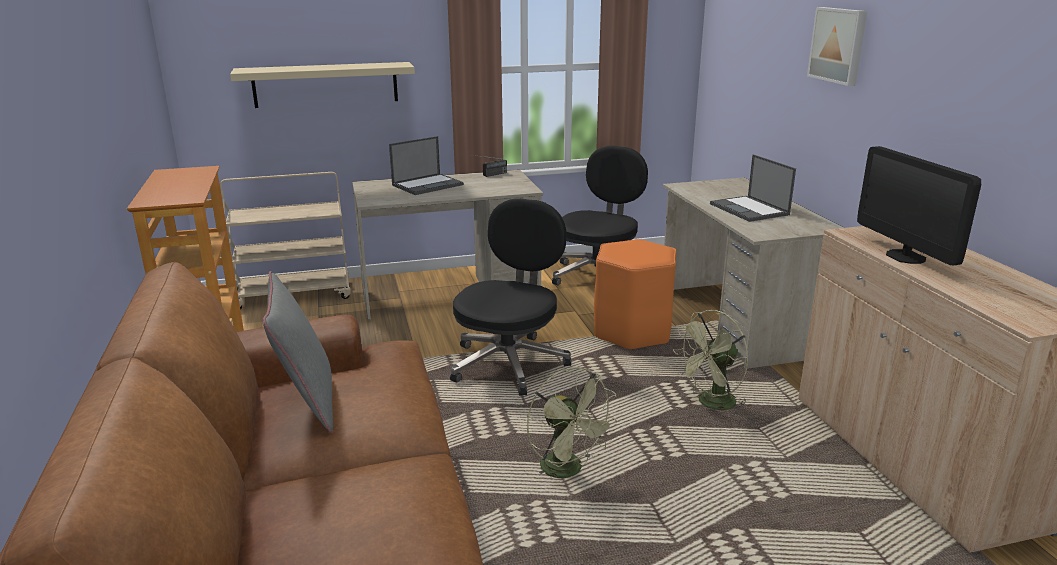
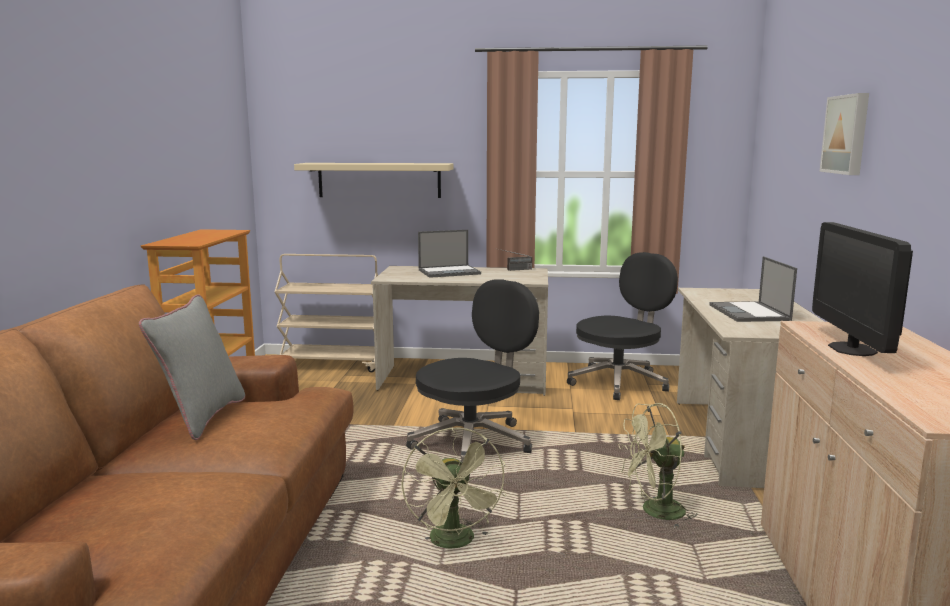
camera: 20 degrees right, 10 degrees down
(632, 332) = (617, 434): orange stool -> none

